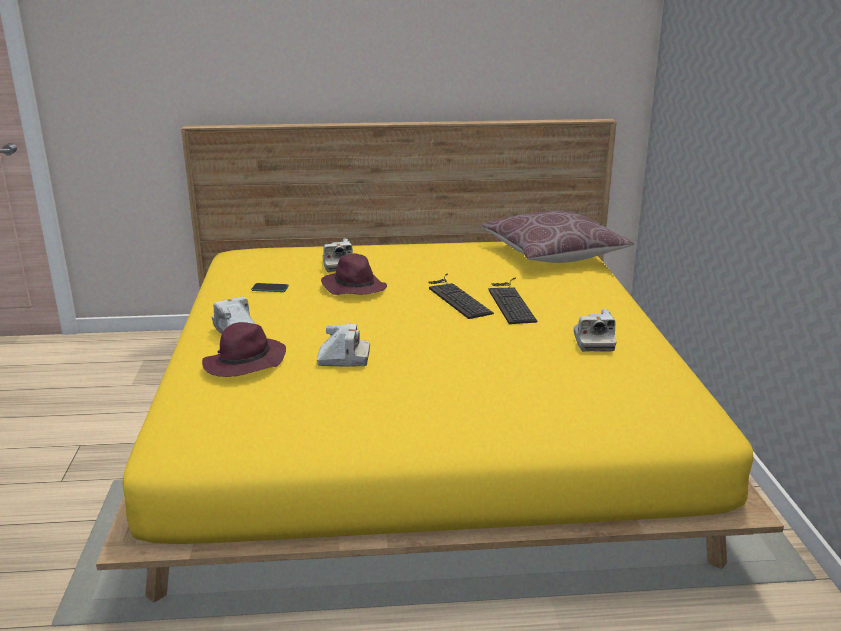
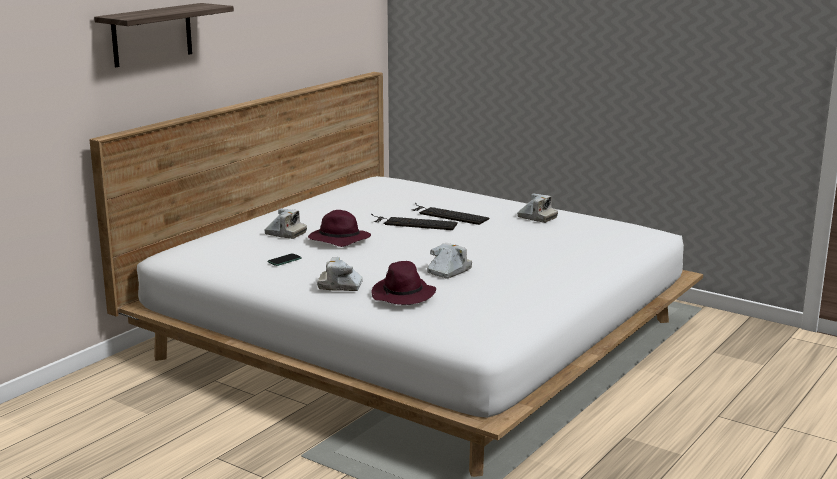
camera: 50 degrees left, 5 degrees down
(271, 34) = (152, 35): none -> shelf
(420, 429) = (419, 339): yellow bed -> white bed
(553, 253) = (393, 185): brown pillow -> none

